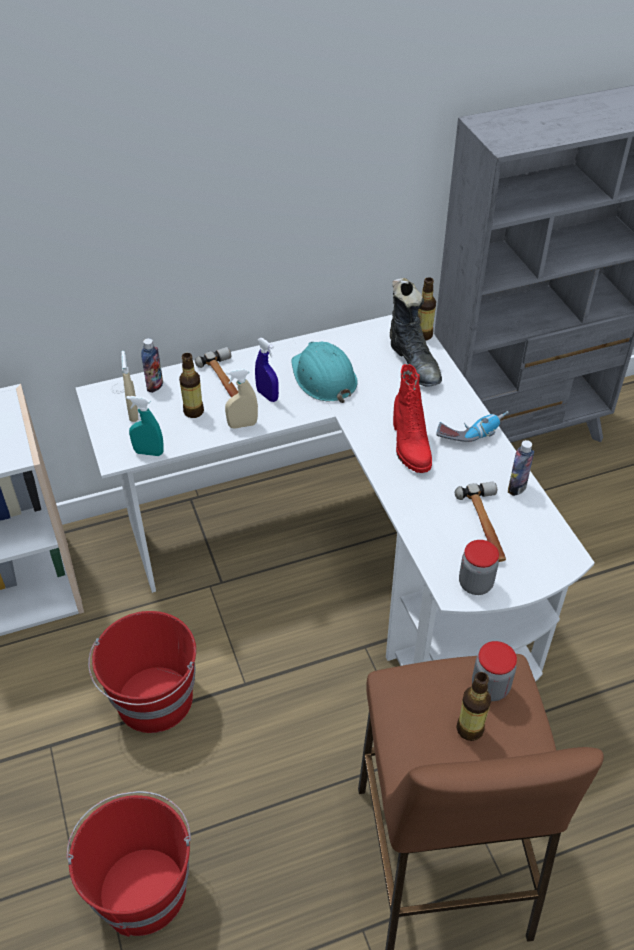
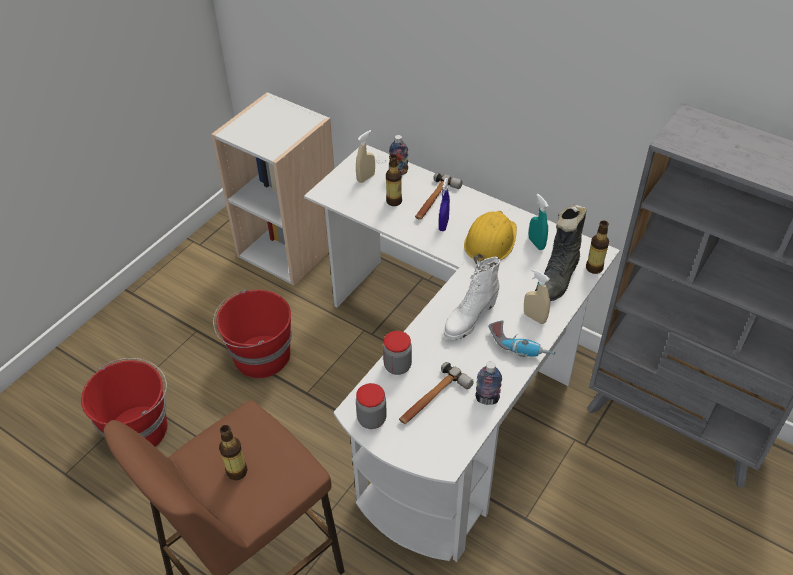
camera: 55 degrees right, 0 degrees up
(149, 452) = (340, 203): turquoise spray bottle -> turquoise spray bottle (536, 243)
(242, 425) = (405, 228): beige spray bottle -> beige spray bottle (534, 317)
(323, 377) = (490, 241): turquoise hard hat -> yellow hard hat
(409, 446) = (469, 319): red boot -> white boot
(490, 687) = (279, 466): jar -> jar (397, 366)

